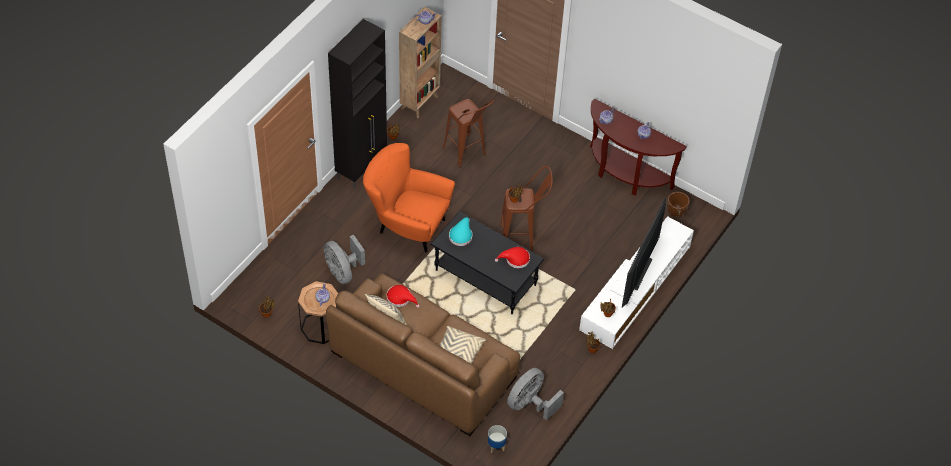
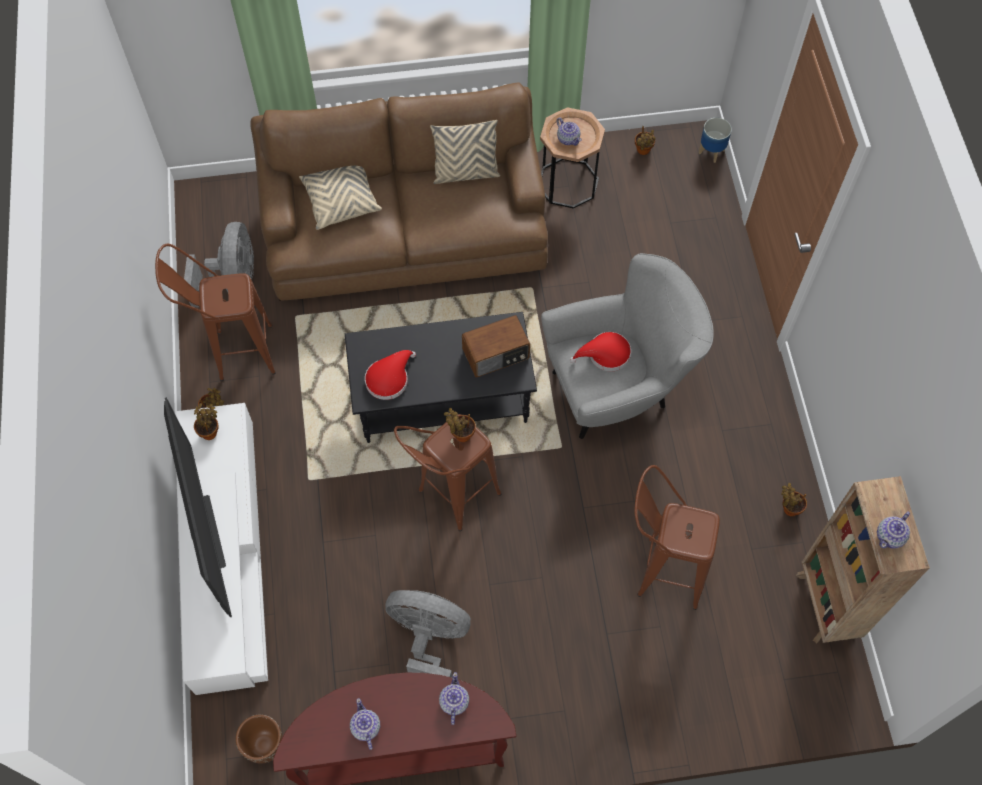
camera: 140 degrees right, 10 degrees up
(343, 272) = (621, 264): grey fan -> grey fan (429, 638)
(362, 166) = (772, 425): black cabinet -> none
(401, 298) = (480, 211): red hat -> red hat (605, 355)
(407, 225) = (618, 389): orange armchair -> grey armchair
(461, 235) = (496, 355): turquoise hat -> radio
(496, 446) = (231, 207): planter -> planter (712, 151)
(560, 368) = (234, 354): none -> brown stool

